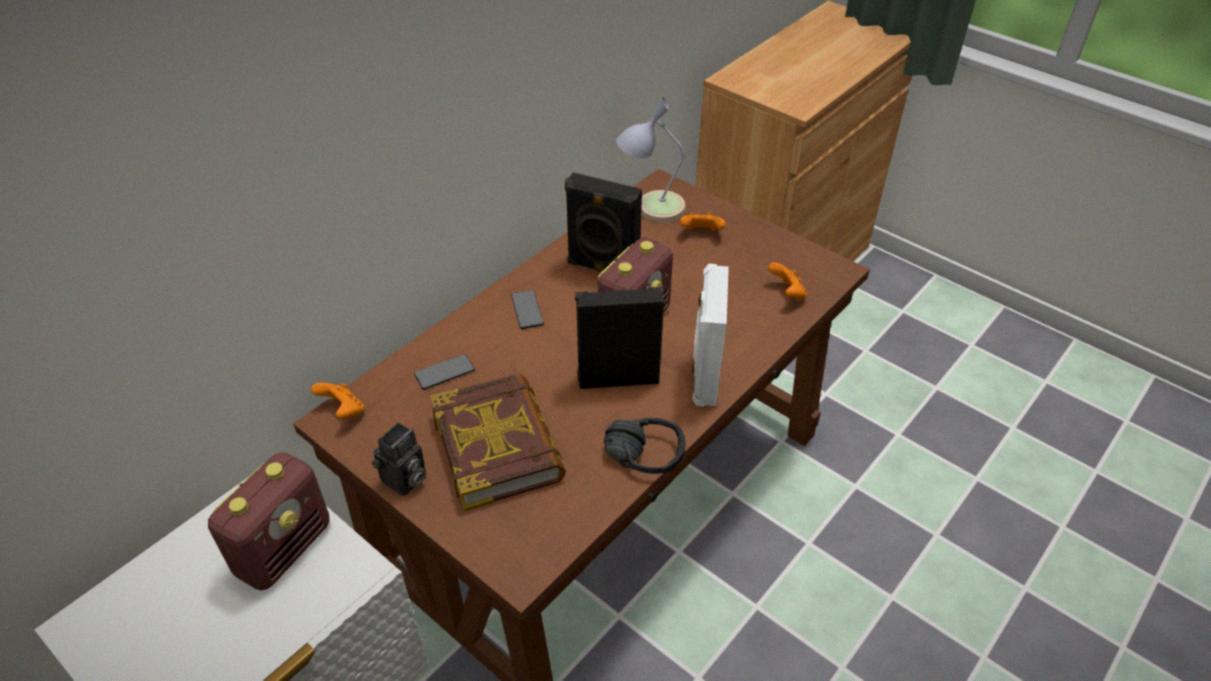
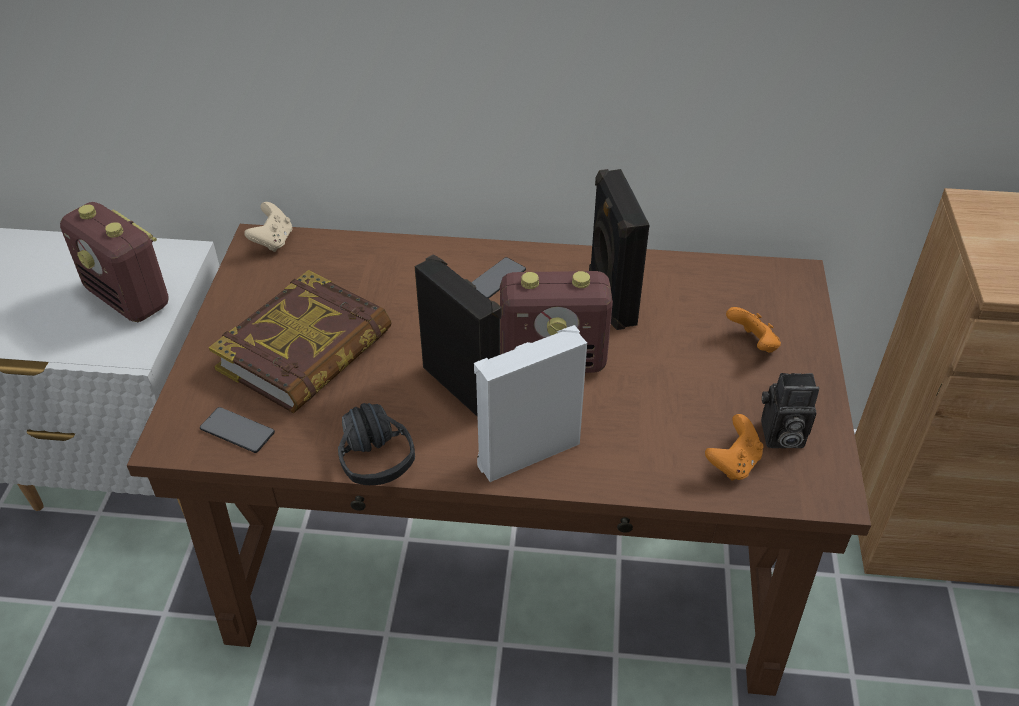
camera: 55 degrees right, 0 degrees up
(285, 548) = (129, 298): radio -> radio turned 45 degrees clockwise
(343, 411) = (273, 241): orange game controller -> beige game controller
(404, 481) = (223, 316): camera -> camera (780, 436)
(444, 372) = (367, 272): phone -> phone (237, 431)
(650, 207) = (749, 285): table lamp -> none

